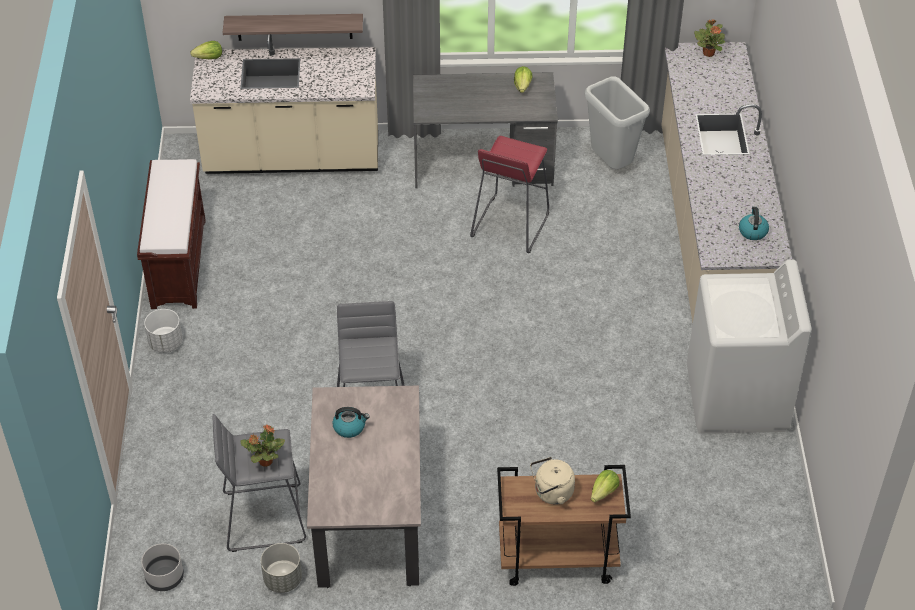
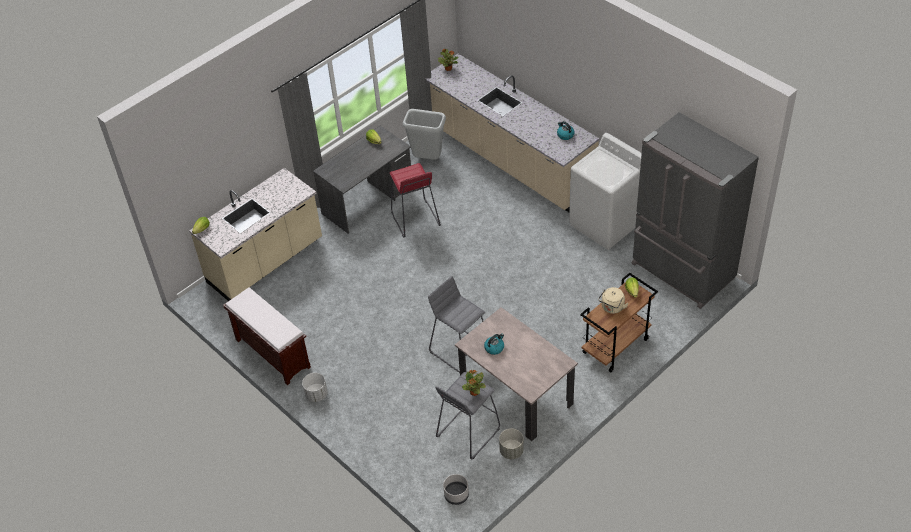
camera: 40 degrees left, 0 degrees up
(294, 26) = (239, 181): shelf -> none
(761, 535) = (681, 272): none -> grey fridge

